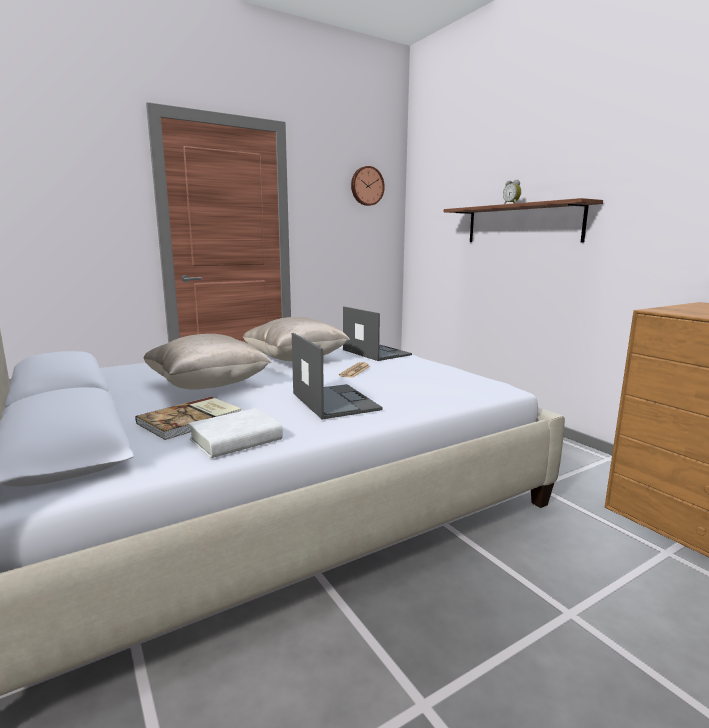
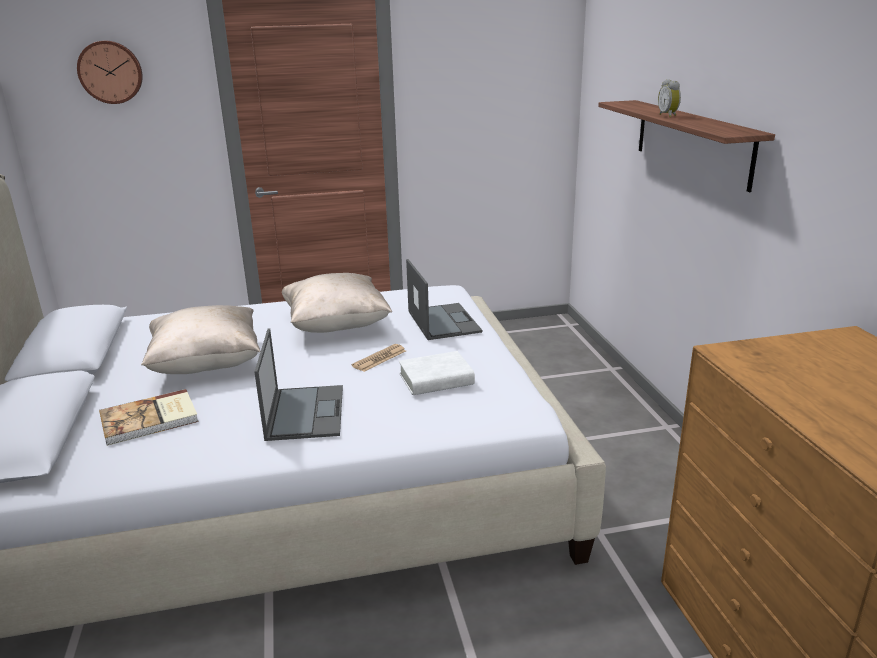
camera: 20 degrees right, 10 degrees up
(236, 440) = (164, 457): white book -> white book (436, 379)
(366, 186) = (515, 50): wall clock -> wall clock (110, 72)

